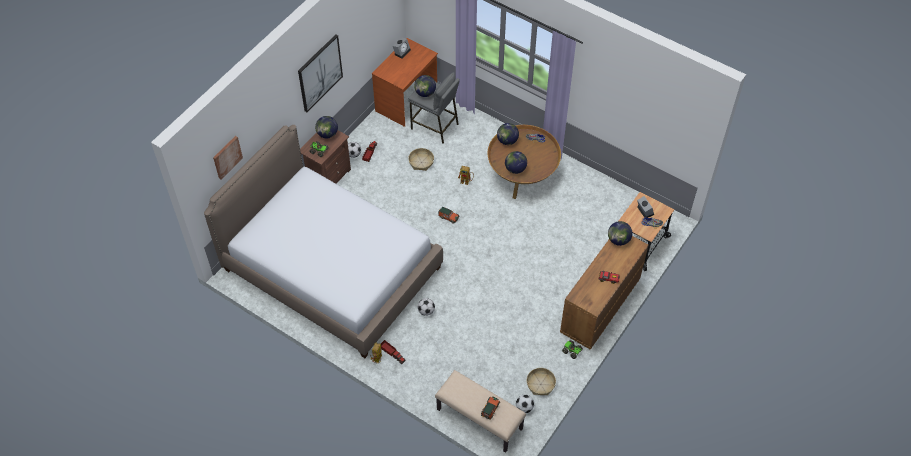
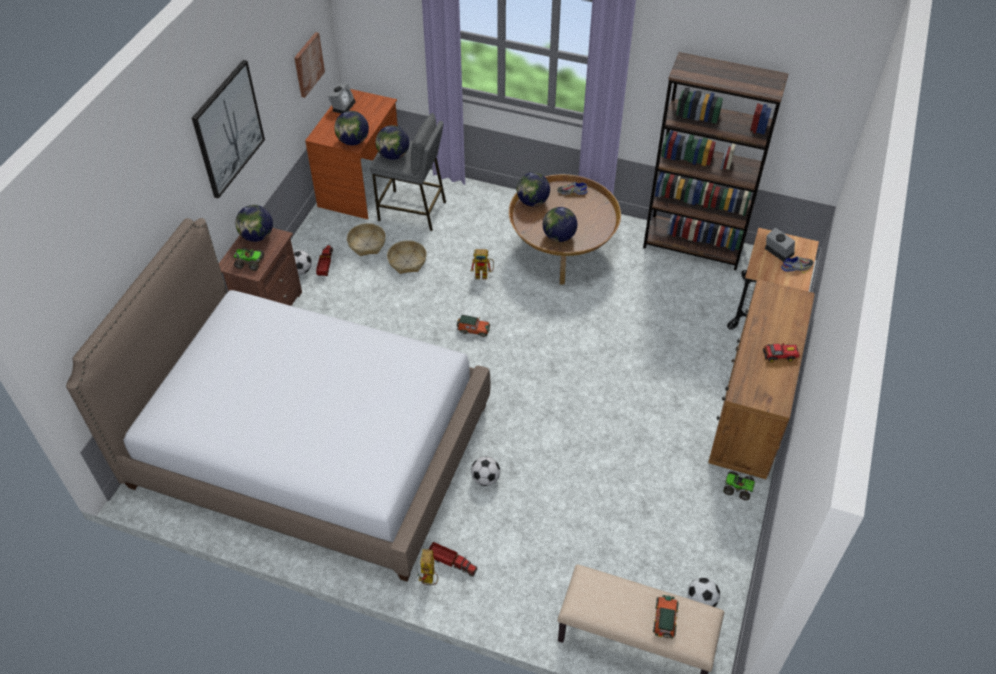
camera: 15 degrees left, 5 degrees down
(227, 157) = (91, 277): picture -> picture (308, 64)
(540, 384) = (711, 554): basket -> basket (367, 244)
(609, 190) = (693, 246): none -> brown bookcase
(618, 240) = (768, 296): globe -> globe (353, 141)

